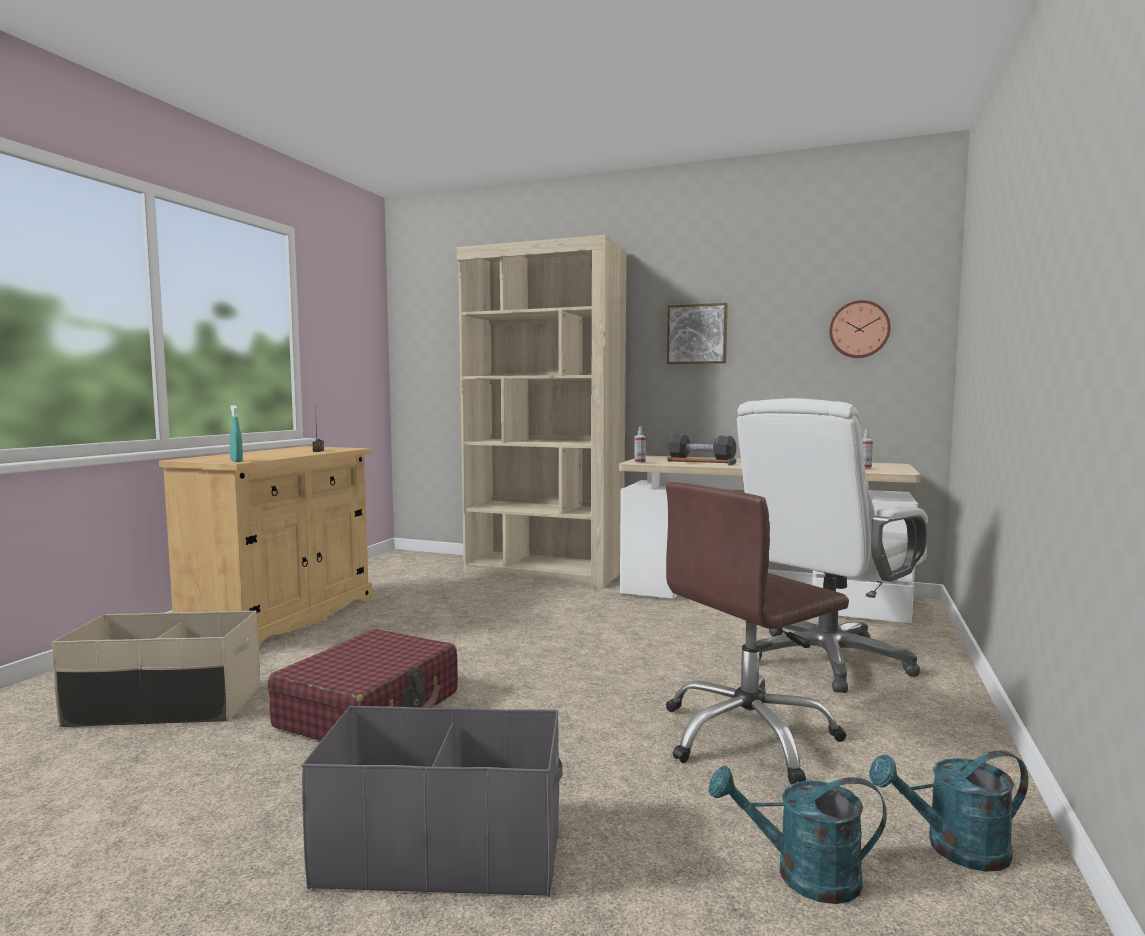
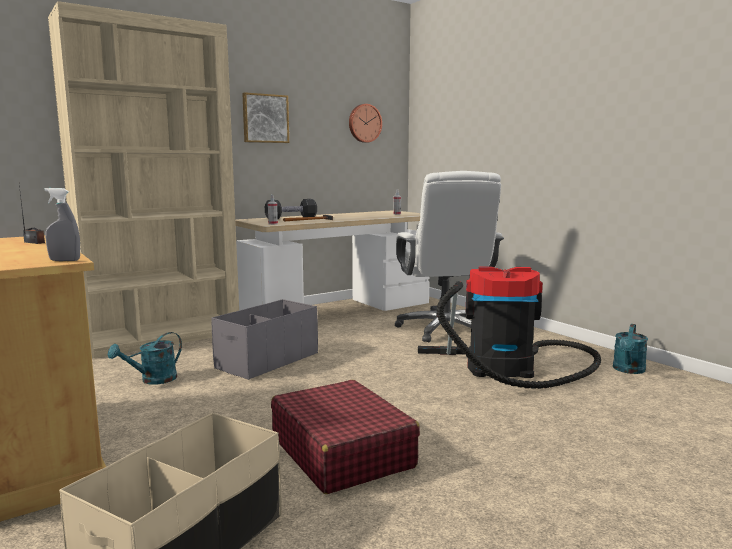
camera: 55 degrees left, 5 degrees up
(236, 461) = (64, 260): turquoise spray bottle -> grey spray bottle
(442, 850) = (563, 466): grey storage box -> grey storage box (267, 360)
(748, 736) = (507, 369): brown office chair -> vacuum cleaner
(802, 875) = (632, 398): turquoise watering can -> turquoise watering can (153, 380)

